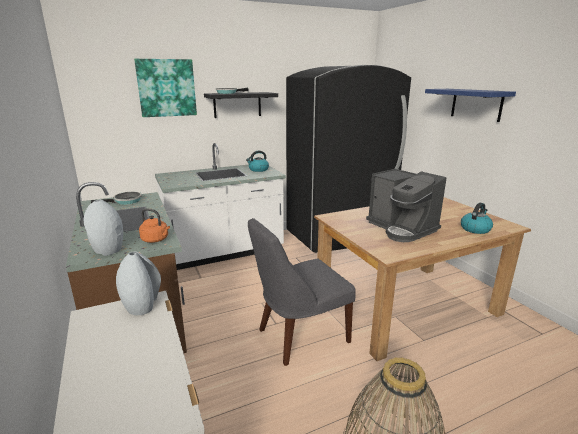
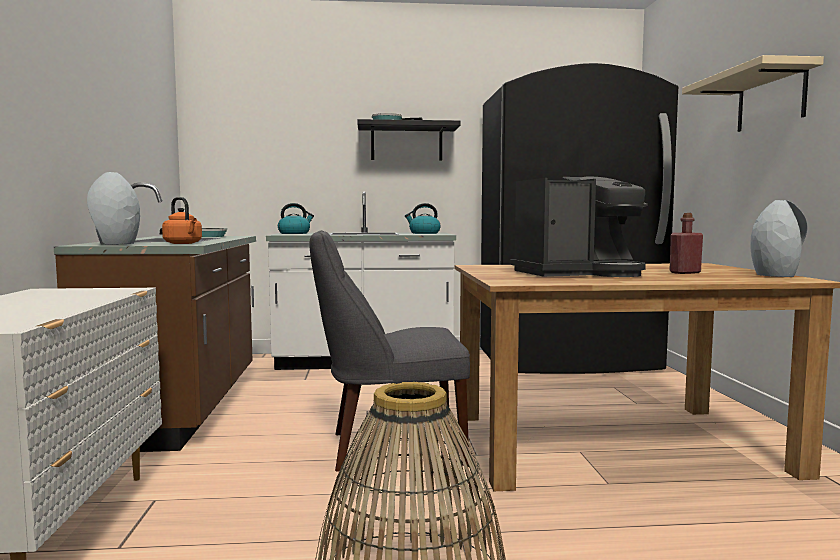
camera: 20 degrees right, 15 degrees down
(142, 306) = (108, 290): grey vase -> grey vase (775, 275)
(166, 88) = (308, 116): picture -> none
(401, 228) = (578, 273): coffee machine -> coffee machine turned 90 degrees counterclockwise
(448, 219) = (685, 273): none -> red bottle
(475, 229) = (720, 278): kettle -> kettle (294, 233)
(476, 104) = (771, 99): blue shelf -> beige shelf

